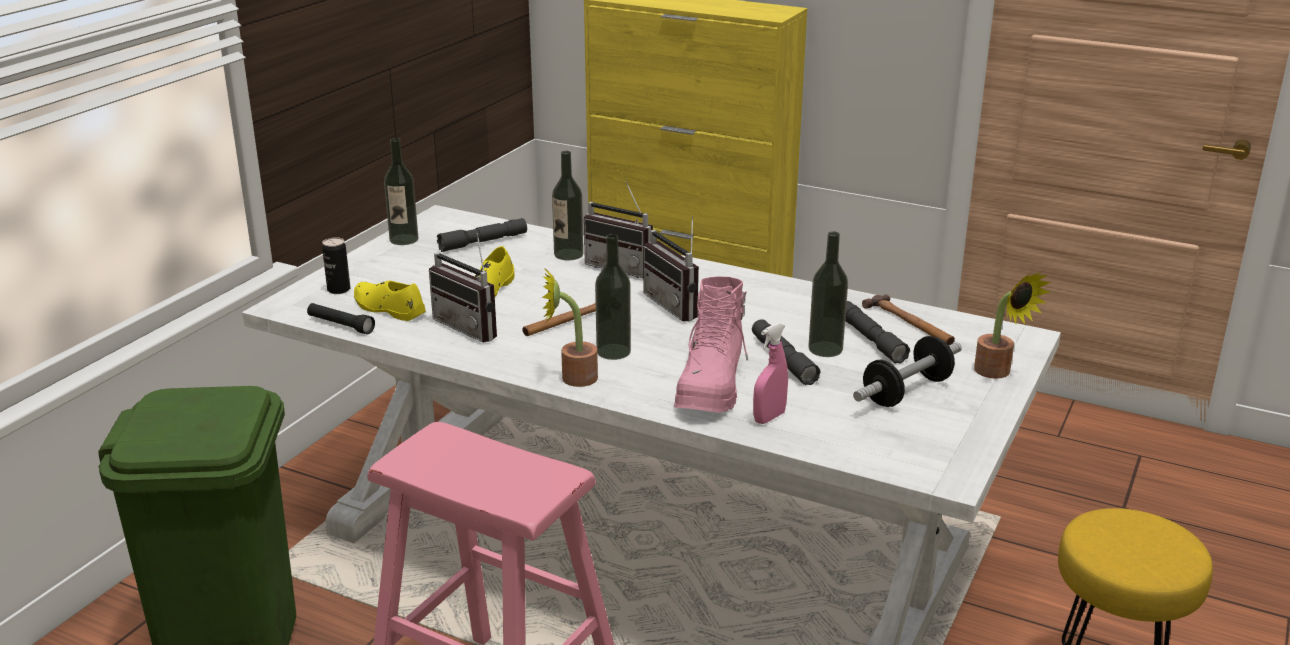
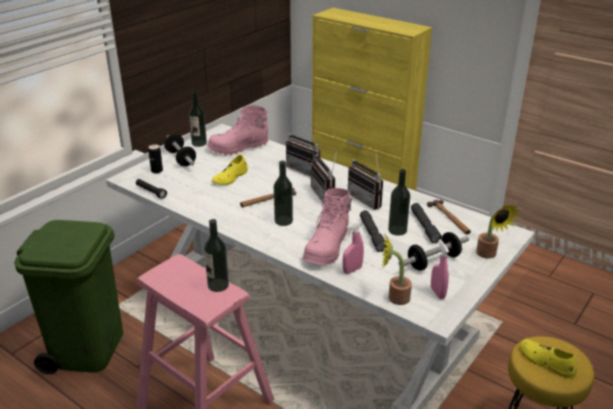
camera: 10 degrees right, 5 degrees up
(378, 267) = (180, 159): none -> dumbbell
(388, 308) = (178, 184): yellow shoe -> yellow shoe (546, 361)
(473, 327) = (216, 199): radio -> radio (368, 199)
(483, 242) = (238, 148): grey flashlight -> pink boot
(568, 254) = (280, 159): bottle -> bottle (218, 285)
(572, 378) = (256, 235): potted plant -> potted plant (394, 297)
(933, 438) = (437, 293): none -> pink spray bottle

